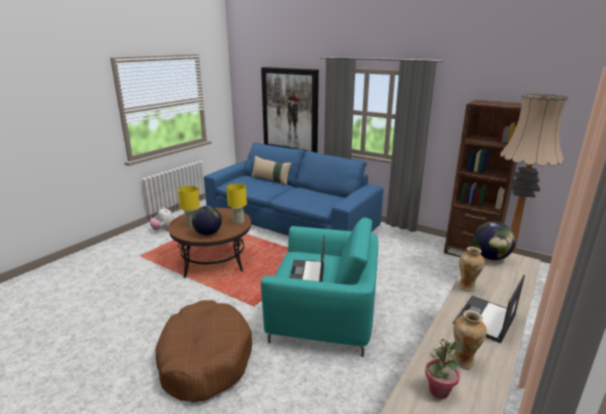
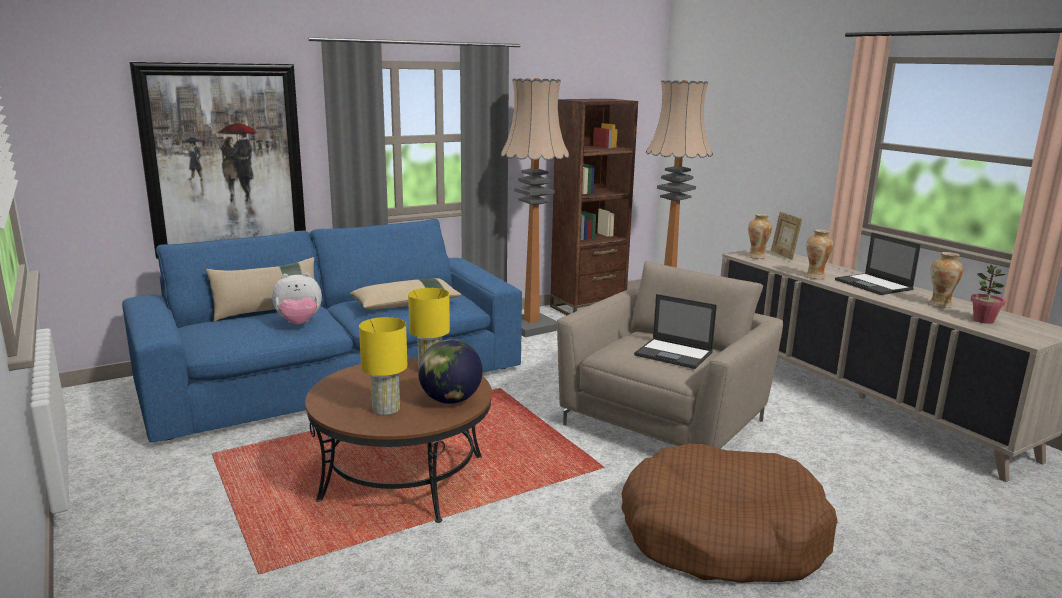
camera: 65 degrees left, 5 degrees down
(163, 230) = (151, 521): plush toy -> plush toy (299, 323)
(306, 197) = (406, 304): none -> beige pillow
(323, 316) = (665, 422): turquoise armchair -> beige armchair
(410, 244) = (531, 327): none -> floor lamp
(490, 257) = (756, 257): globe -> vase
(518, 268) = (783, 255): none -> picture frame

